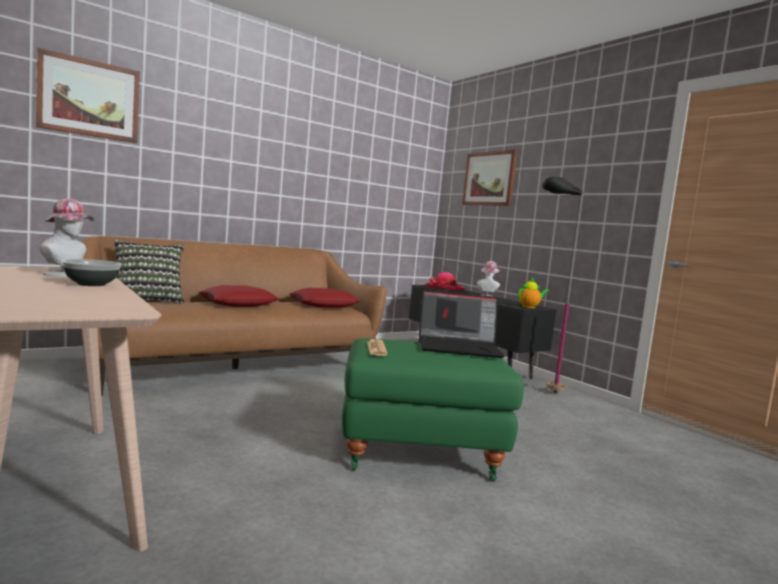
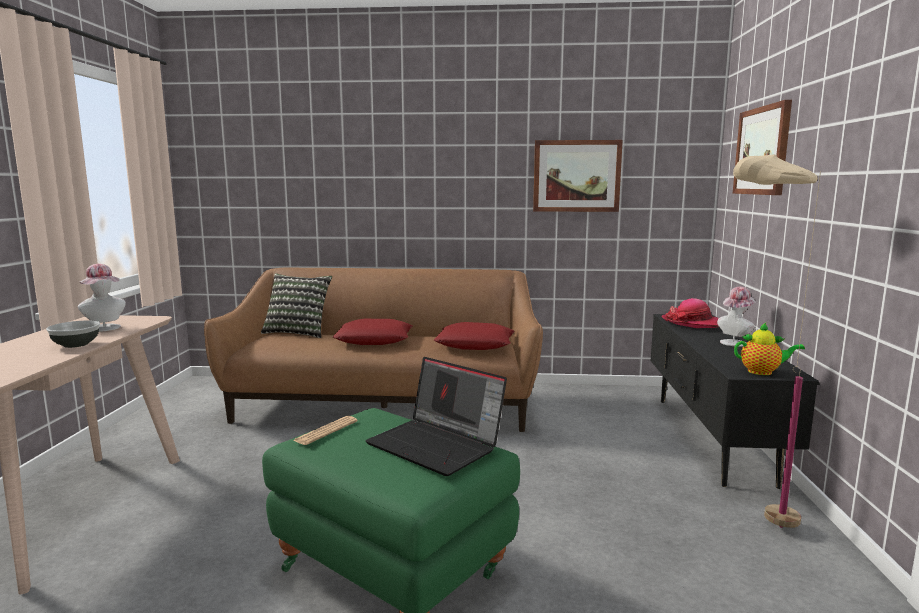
camera: 40 degrees right, 5 degrees up
(89, 98) = (266, 139): picture -> picture (576, 176)
(540, 393) = (749, 521): black floor lamp -> beige floor lamp

